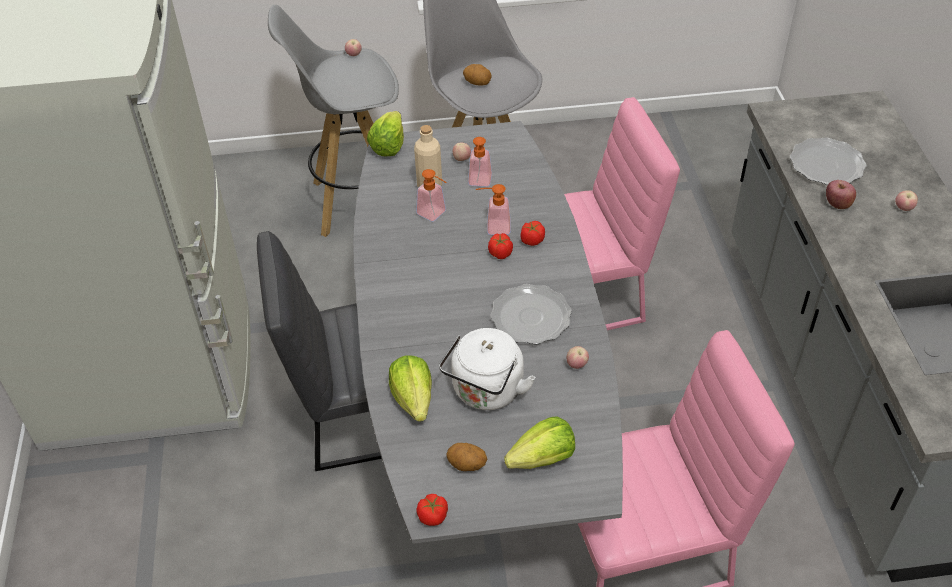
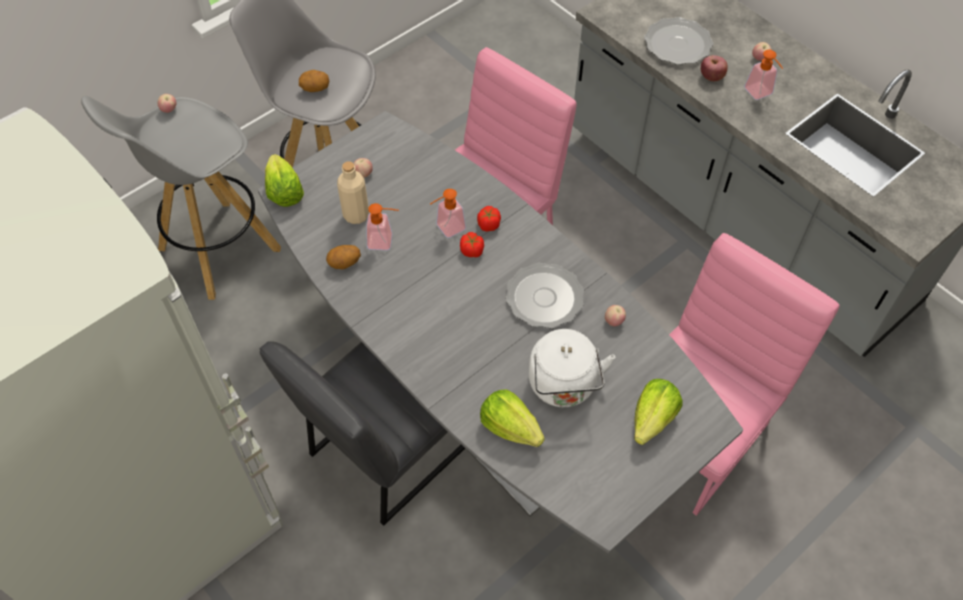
camera: 35 degrees left, 10 degrees up
(433, 516) = (610, 520): tomato -> none
(466, 465) = (600, 460): potato -> potato (344, 264)
(479, 183) = (399, 191): soap dispenser -> soap dispenser (761, 94)

